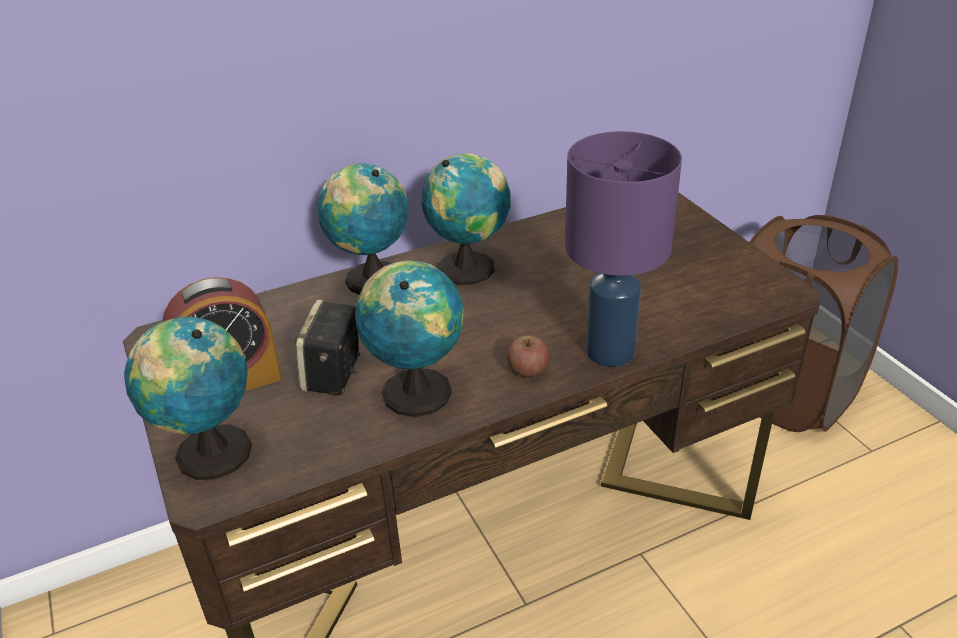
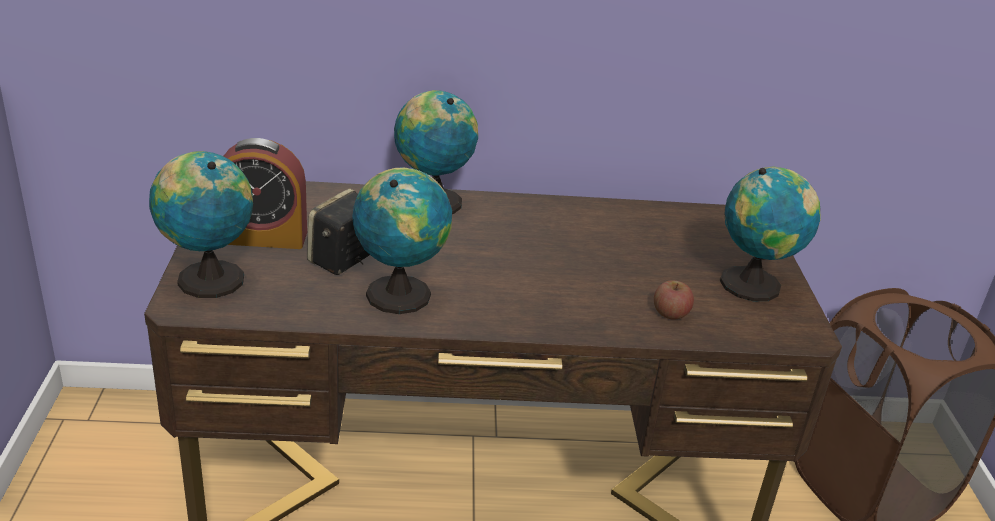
camera: 20 degrees right, 5 degrees down
(470, 267) = (523, 220): globe -> globe (754, 285)
(528, 370) = (505, 311): apple -> apple (670, 313)
(611, 352) = (590, 324): purple table lamp -> none

